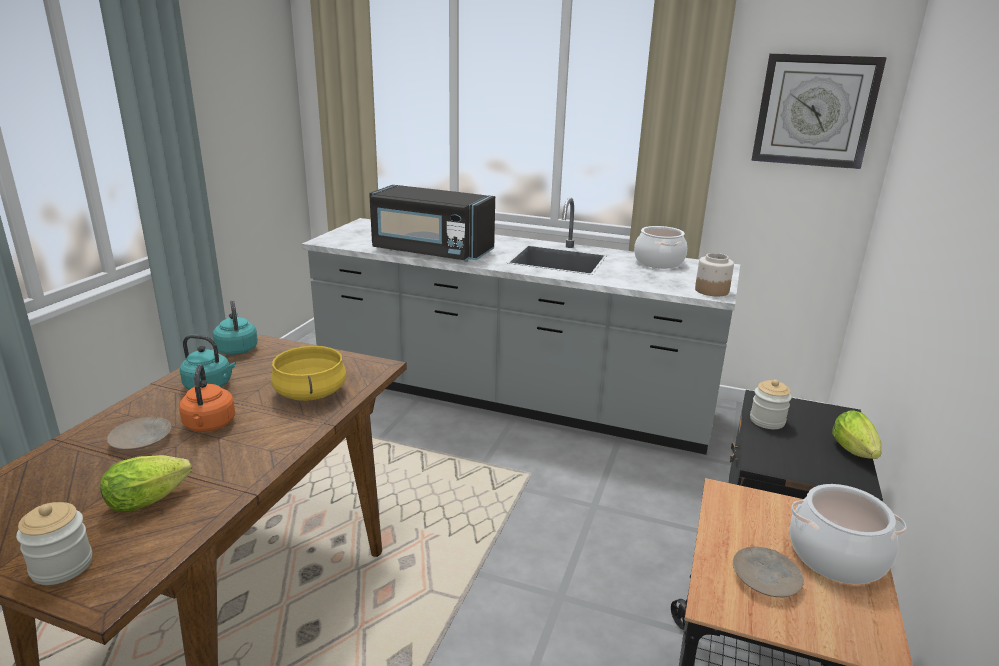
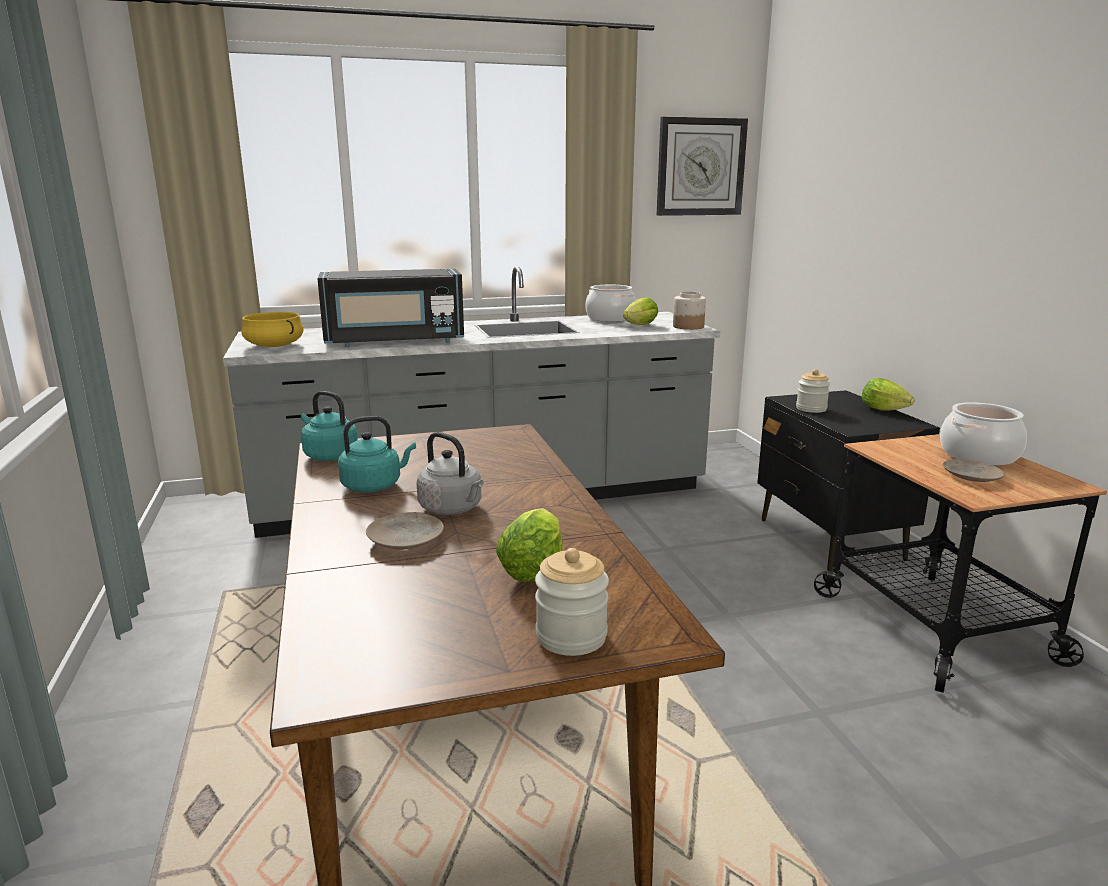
camera: 35 degrees left, 5 degrees down
(209, 425) = (453, 509): orange kettle -> grey kettle
(310, 393) = (494, 462): yellow cooking pot -> yellow cooking pot (274, 346)
(665, 278) = (638, 325): none -> lettuce

